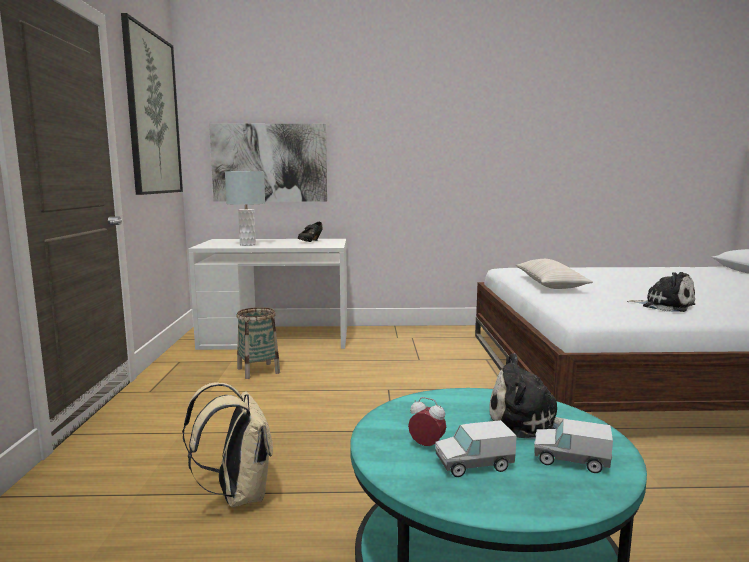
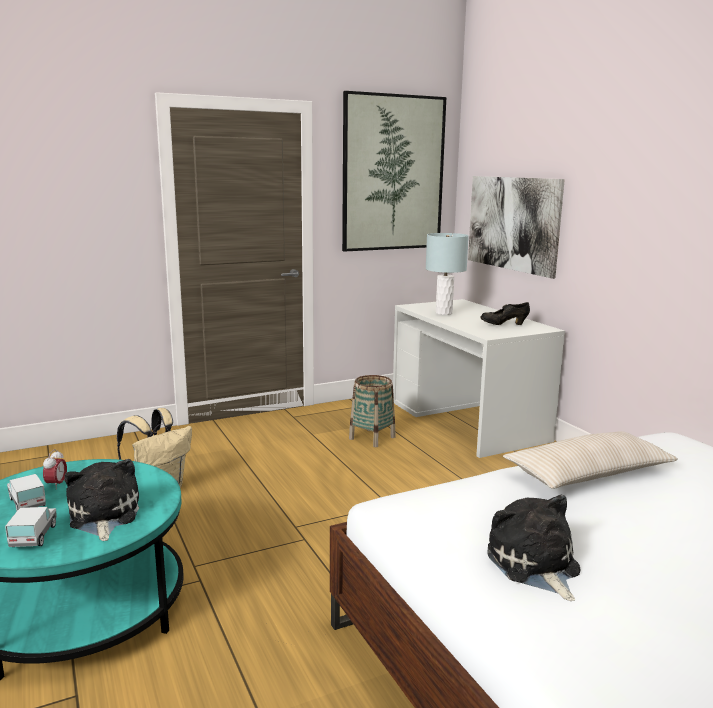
camera: 65 degrees right, 5 degrees up
(664, 306) = (534, 565): plush toy -> plush toy turned 150 degrees clockwise

